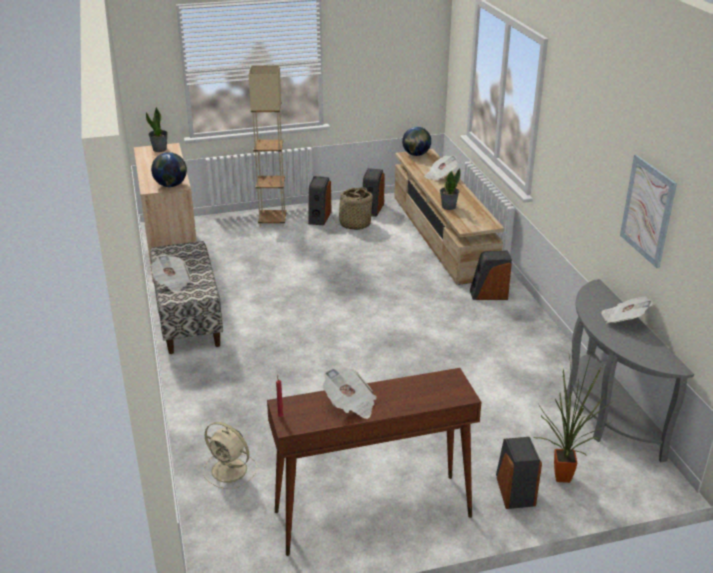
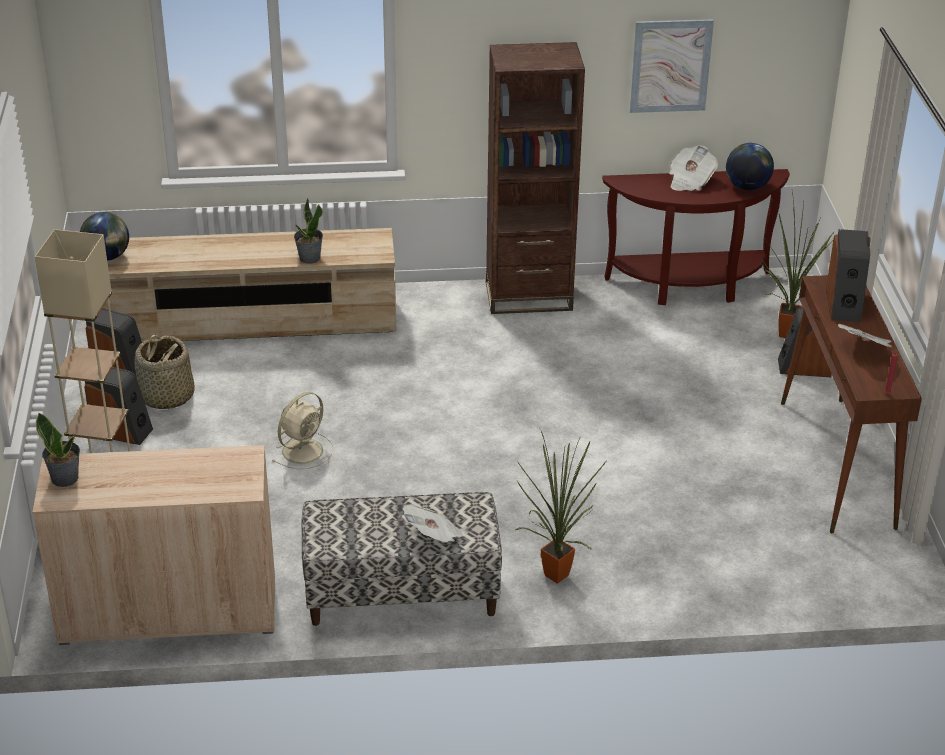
camera: 80 degrees left, 5 degrees up
(171, 185) = (240, 465): globe -> globe (747, 187)
(211, 373) = (553, 573): none -> potted plant
(230, 470) = (760, 564): beige fan -> beige fan (304, 450)
(440, 176) = (202, 248): newspaper -> none
(489, 294) = (426, 312): speaker -> speaker (845, 305)
(535, 334) = (529, 296): none -> brown bookcase
(604, 414) = (690, 286): grey console table -> brown console table

